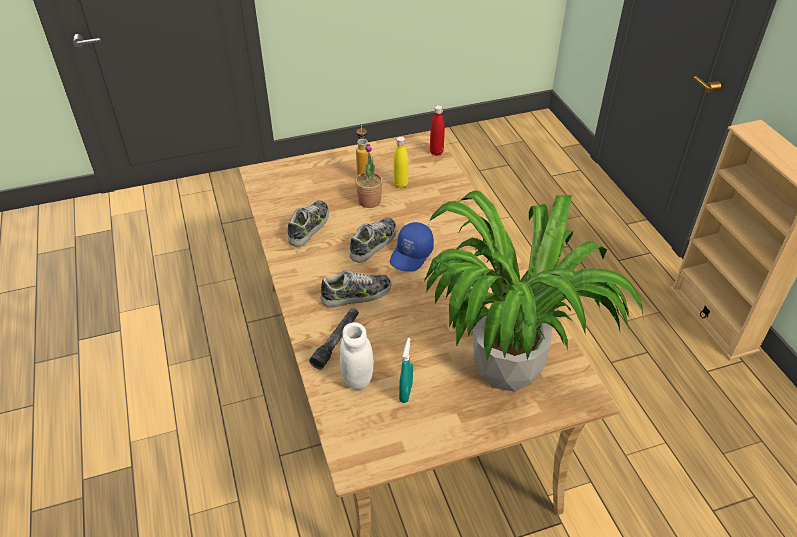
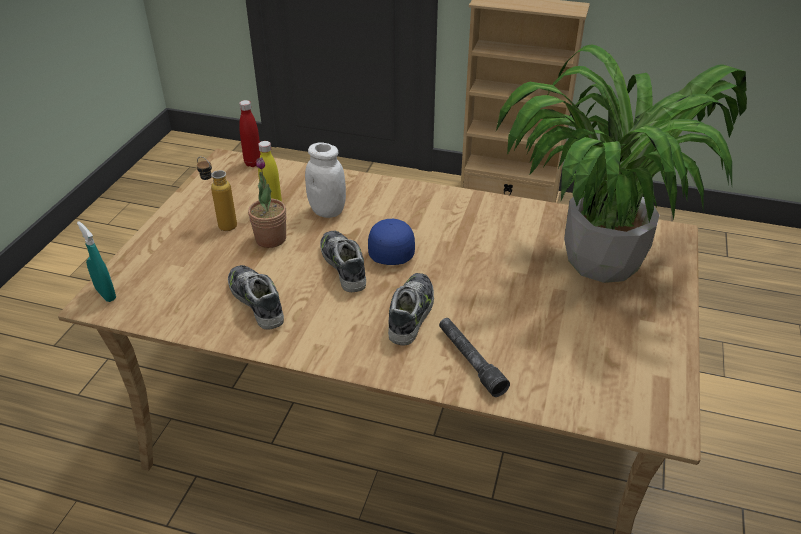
camera: 55 degrees left, 5 degrees down
(357, 379) = (542, 369): white jar -> white jar (327, 211)
(406, 393) = (588, 341): turquoise spray bottle -> turquoise spray bottle (106, 294)
(412, 255) = (391, 248): blue cap -> blue cap turned 150 degrees counterclockwise

